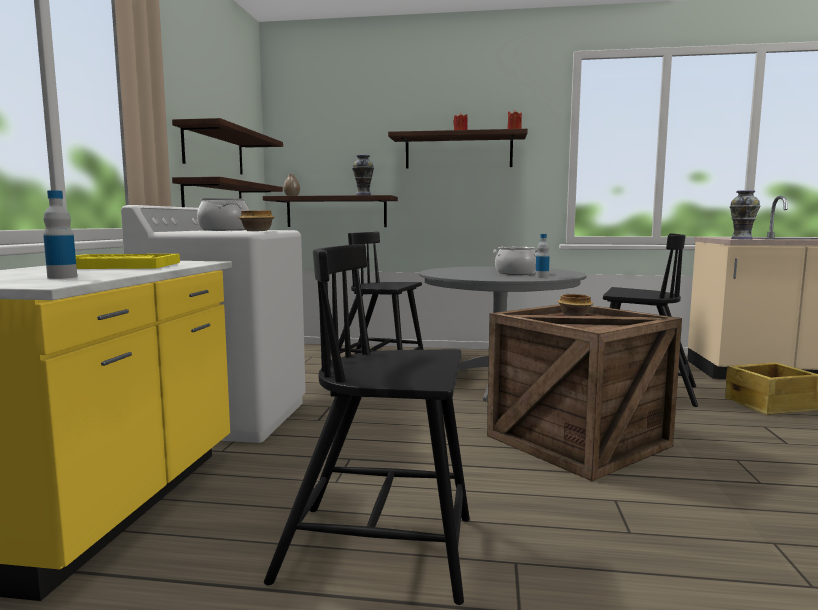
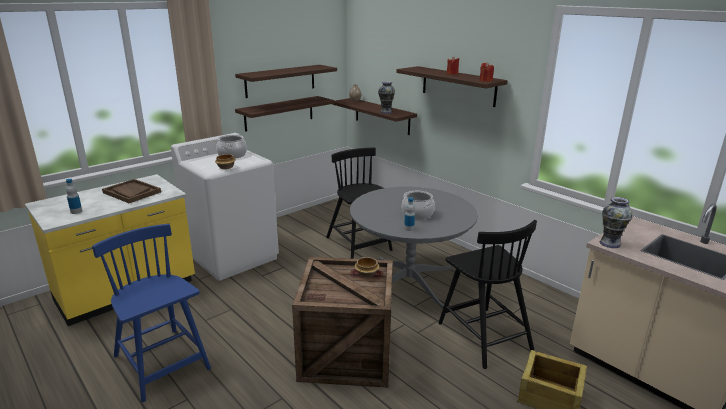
camera: 40 degrees right, 15 degrees up
(119, 265) = (131, 192): yellow tray -> brown tray
(381, 550) = (162, 364): black chair -> blue chair

